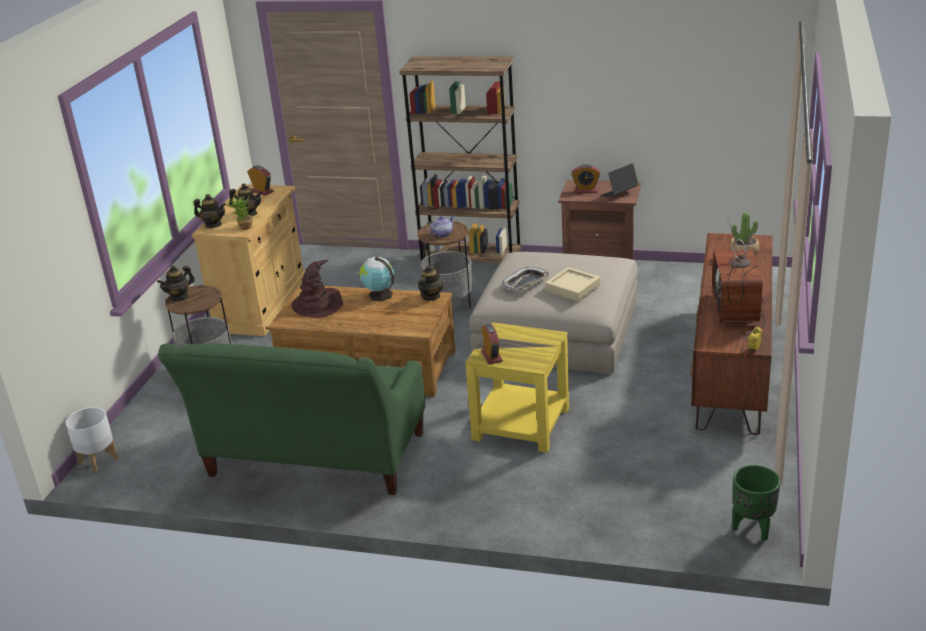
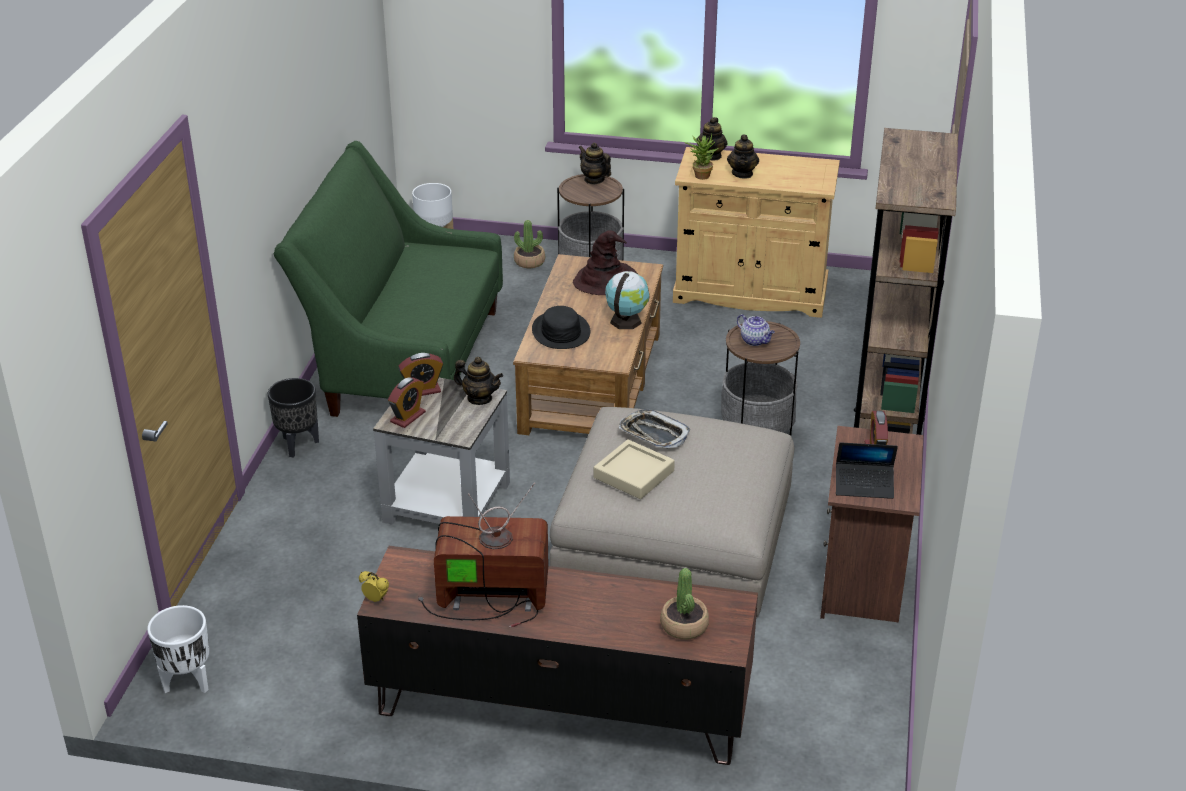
camera: 85 degrees right, 5 degrees up
(169, 404) = (529, 262): none -> potted plant
(262, 191) = (813, 175): alarm clock -> alarm clock (408, 417)
(390, 320) = (560, 332): none -> black hat
(431, 297) = (617, 358): teapot -> teapot (479, 398)
(437, 509) = (298, 444): none -> black planter
(519, 424) = (446, 501): yellow side table -> grey side table
(619, 194) = (864, 485): laptop -> laptop turned 135 degrees clockwise
(753, 529) = (187, 682): green planter -> white planter

